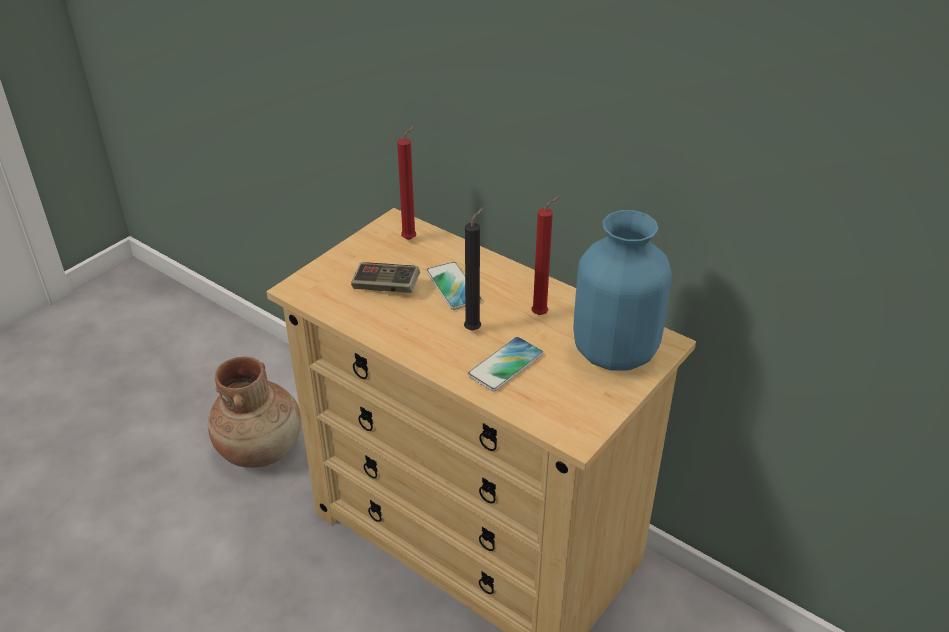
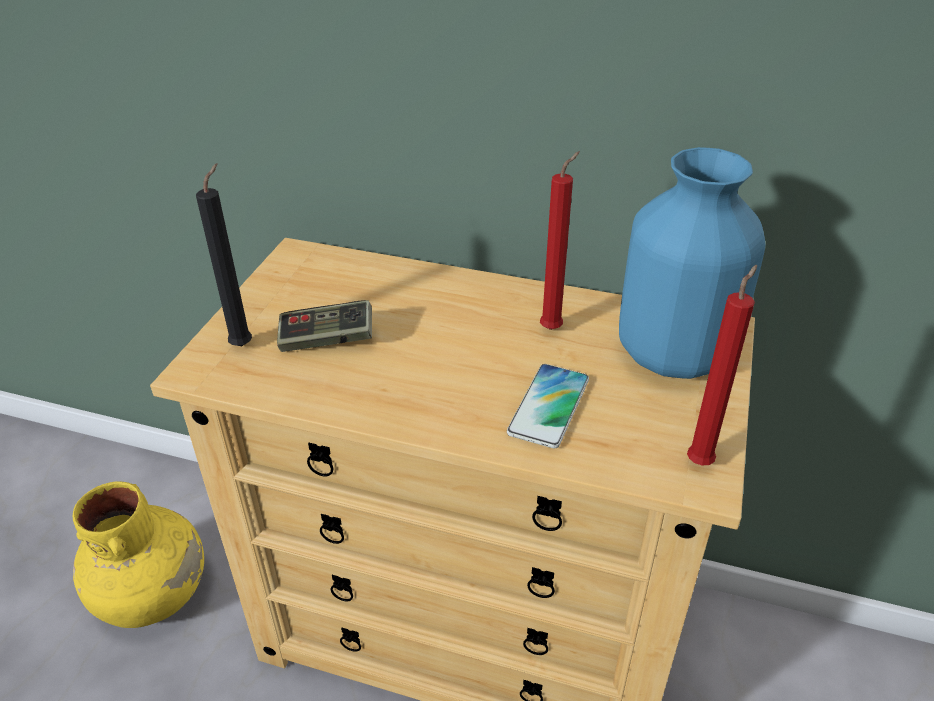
camera: 20 degrees left, 0 degrees up
(261, 448) = (153, 593): brown vase -> yellow vase
(411, 239) = (329, 270): red candle -> red candle (701, 460)
(453, 287) = (418, 319): phone -> none
(474, 329) = (478, 367): black candle -> black candle (244, 344)

